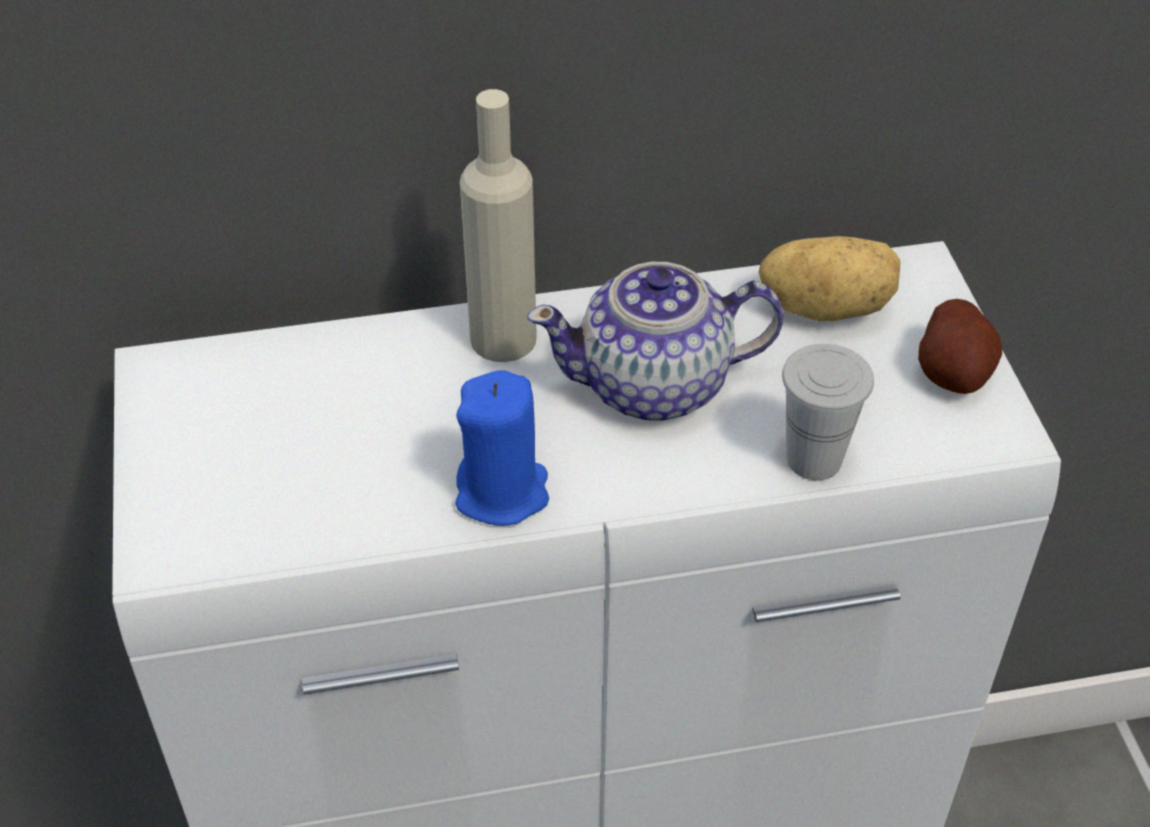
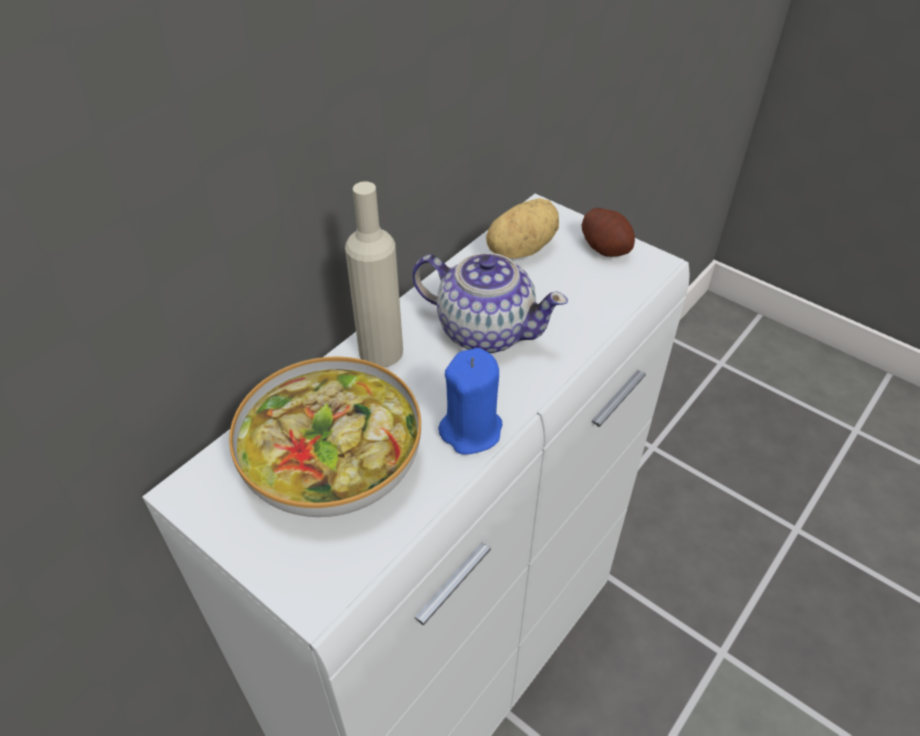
camera: 40 degrees left, 0 degrees up
(319, 428) = (331, 461): none -> bowl
(656, 385) = (485, 330): teapot -> teapot turned 105 degrees counterclockwise
(814, 459) = (595, 321): white cup -> none

